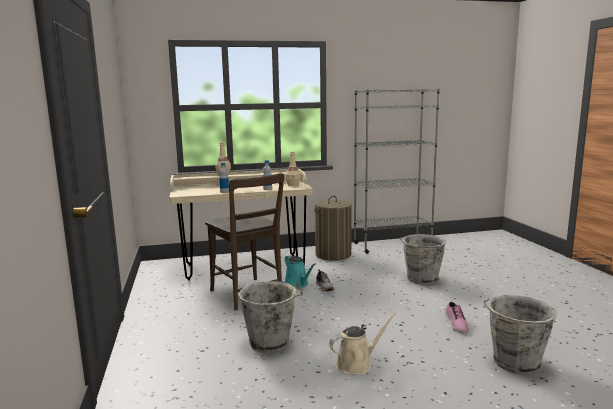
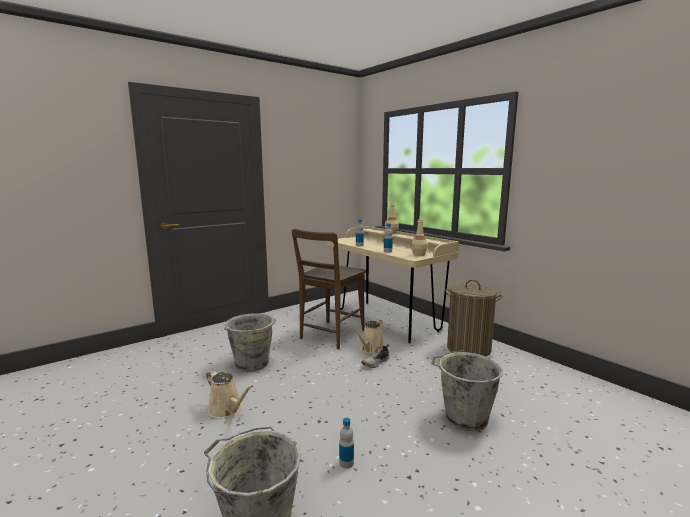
camera: 65 degrees right, 0 degrees up
(297, 284) = (371, 349): turquoise watering can -> beige watering can
(392, 245) = (560, 377): grey bookcase -> none
(456, 323) = (346, 463): shoe -> bottle

